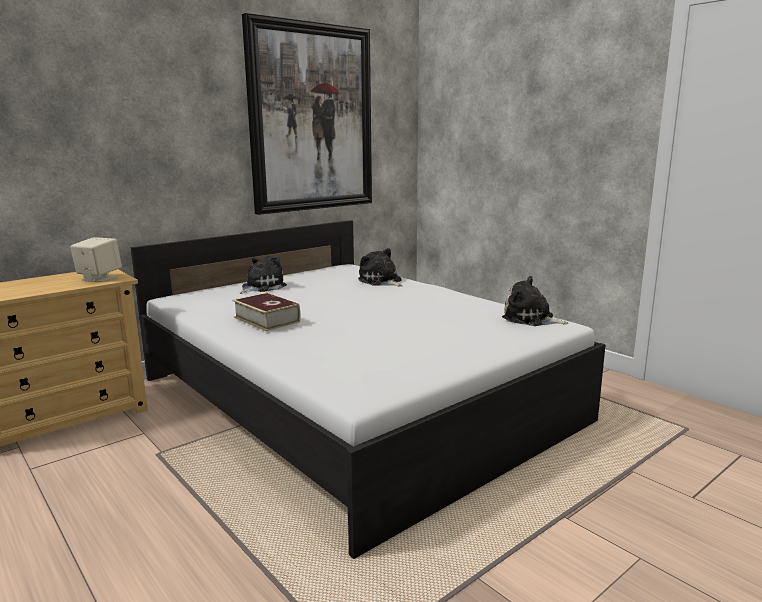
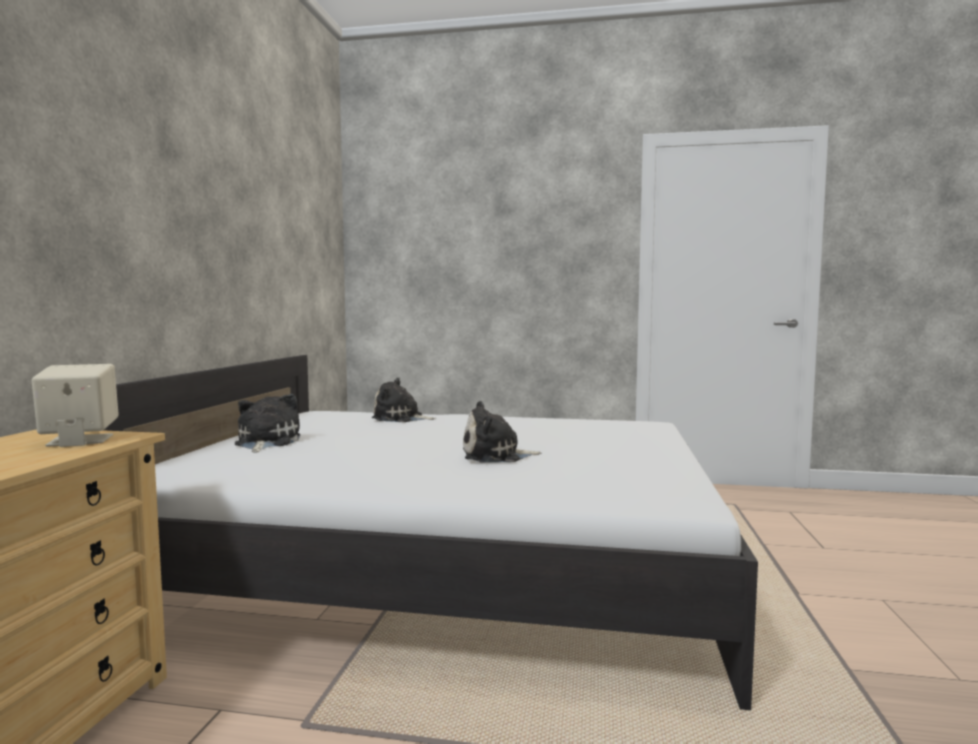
camera: 40 degrees left, 10 degrees down
(266, 319) = (383, 466): book -> none
(312, 119) = (267, 220): picture -> none
(531, 319) = (622, 423): plush toy -> plush toy (495, 456)

